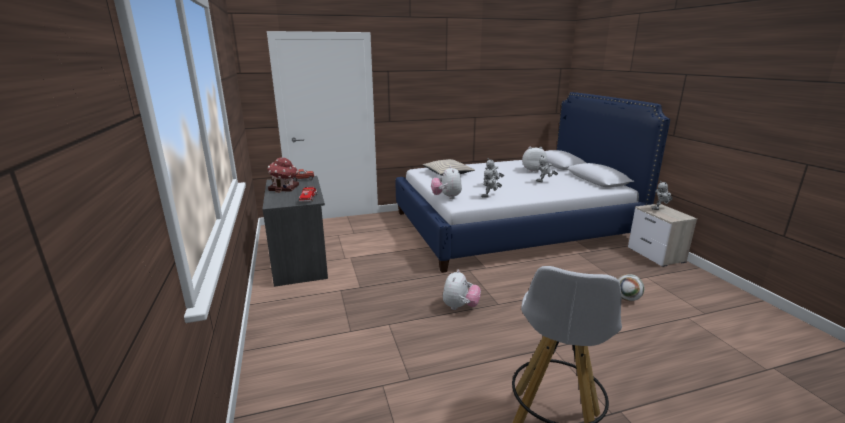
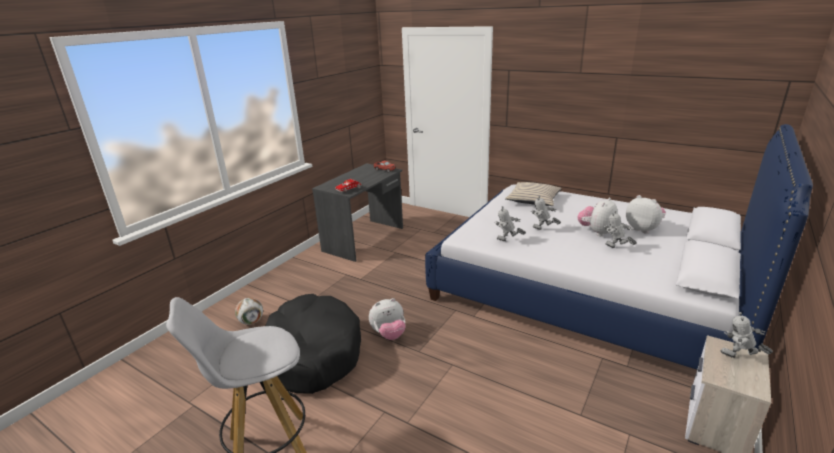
camera: 50 degrees right, 5 degrees up
(284, 188) = (358, 174): toy house -> none
(433, 353) = (313, 353): none -> black dog bed
(446, 197) = (468, 226): plush toy -> plush toy (596, 232)
(626, 298) = (545, 433): football -> football (251, 321)

